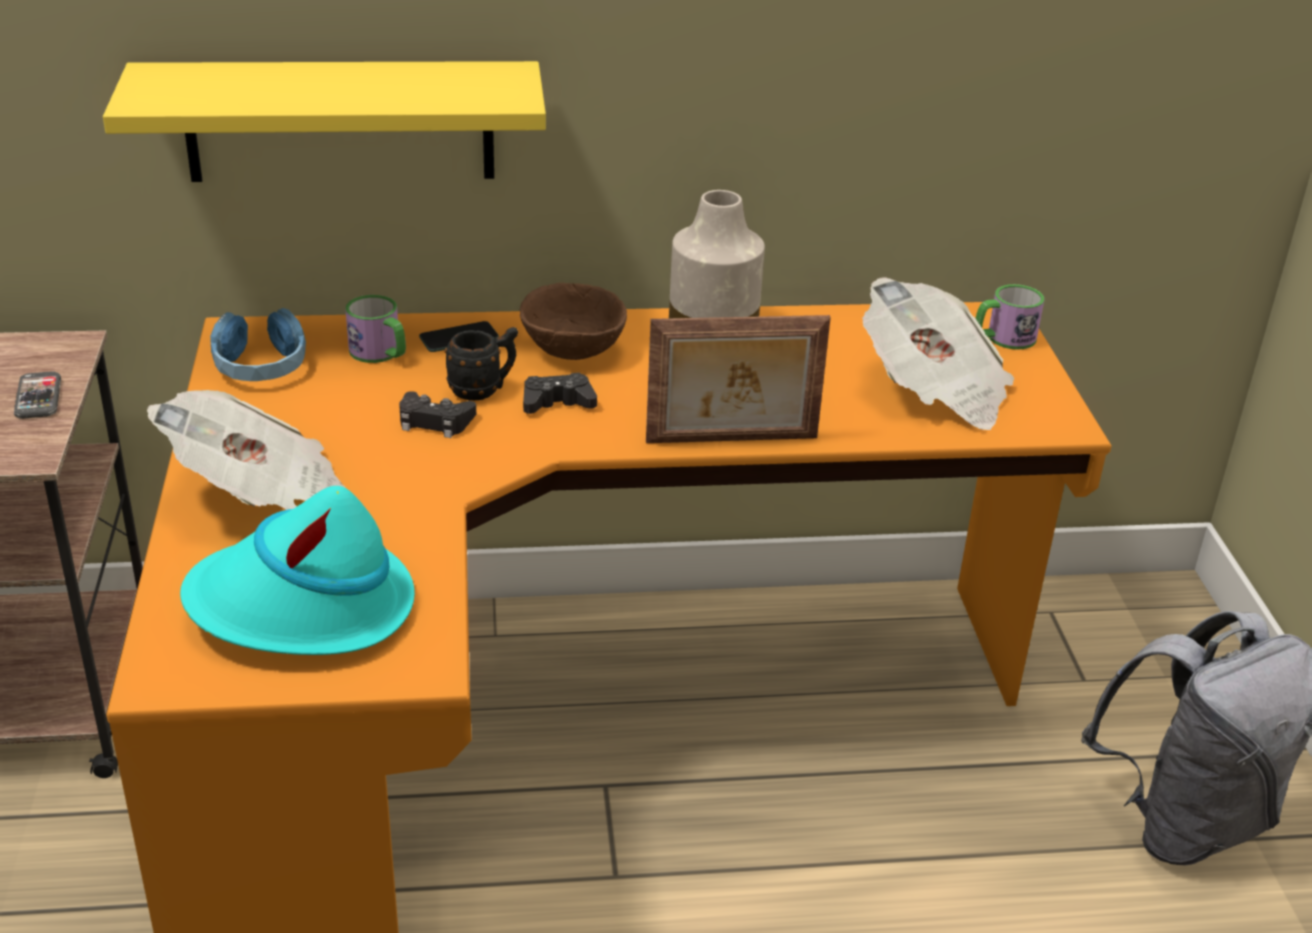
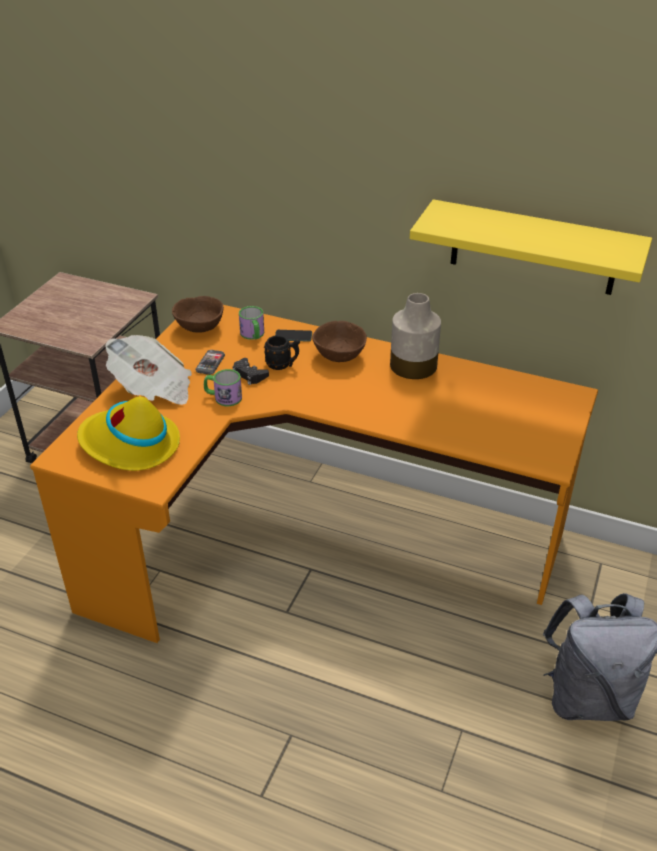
camera: 30 degrees right, 5 degrees up
(38, 398) = (109, 319): phone -> phone (210, 363)
(260, 366) = (199, 328): blue headphones -> brown bowl
(303, 608) = (130, 445): turquoise hat -> yellow hat
(340, 121) = (257, 221): yellow shelf -> yellow shelf (533, 248)
(557, 402) = (310, 380): black game controller -> none
(732, 441) = (374, 423): picture frame -> none
(934, 390) = (500, 426): newspaper -> none
(1003, 338) = (565, 407): mug -> mug (223, 397)

